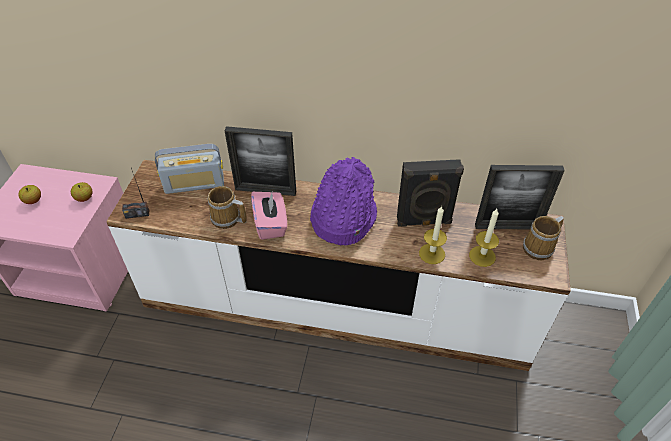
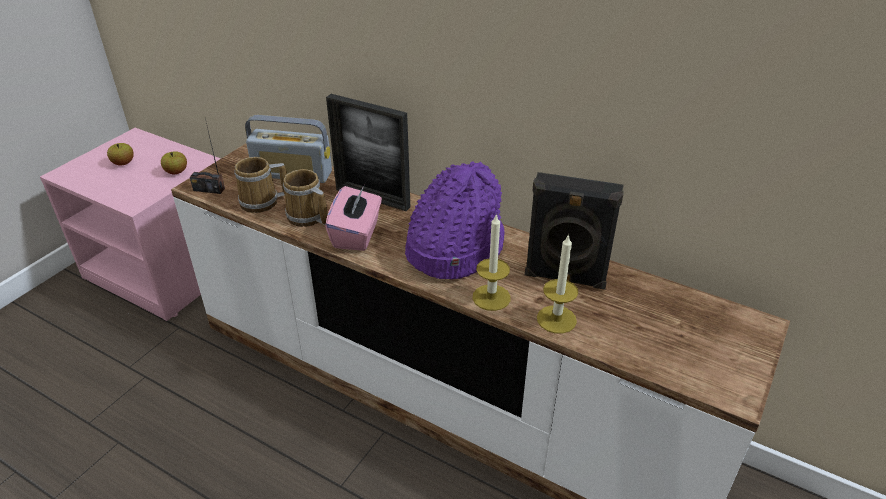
camera: 20 degrees right, 10 degrees down
(482, 256) = (632, 341): candle -> candle (491, 297)
(507, 226) = (690, 313): picture frame -> none
(540, 248) = (732, 353): mug -> mug (262, 202)

